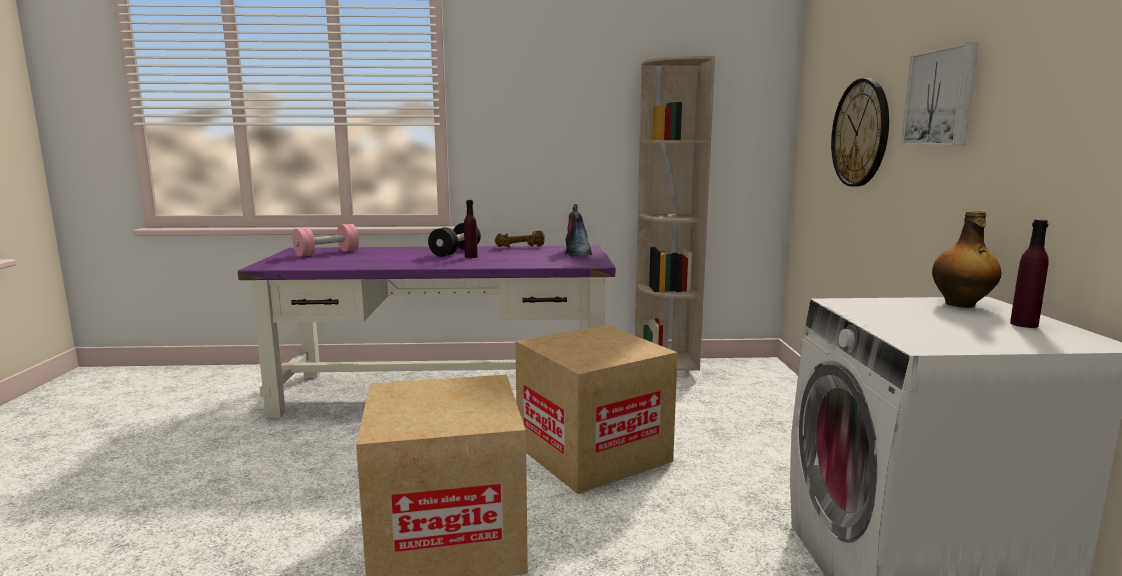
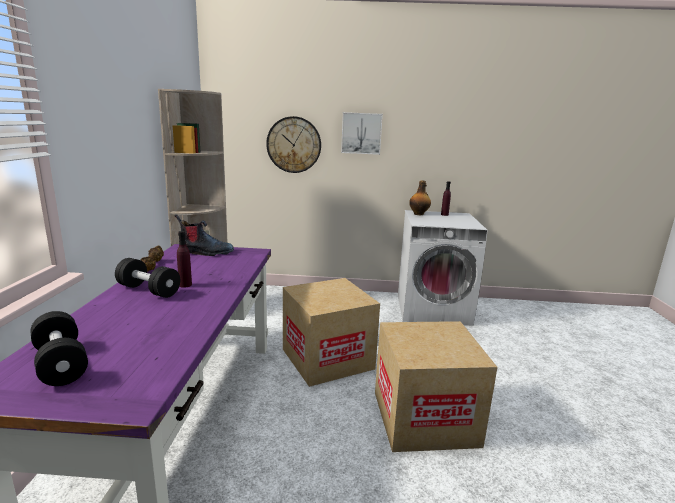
camera: 85 degrees left, 5 degrees up
(327, 253) = (61, 364): pink dumbbell -> black dumbbell

